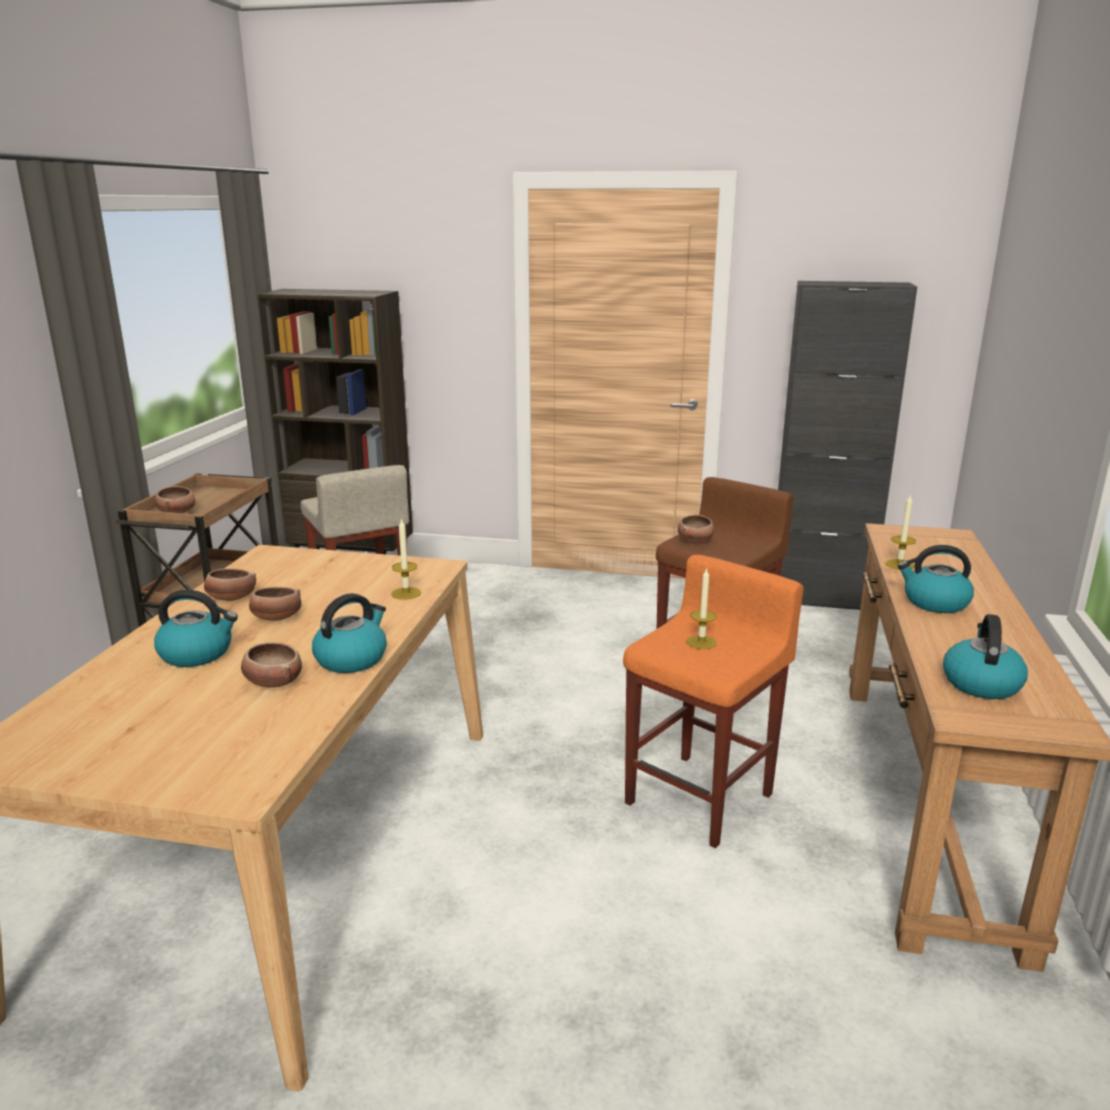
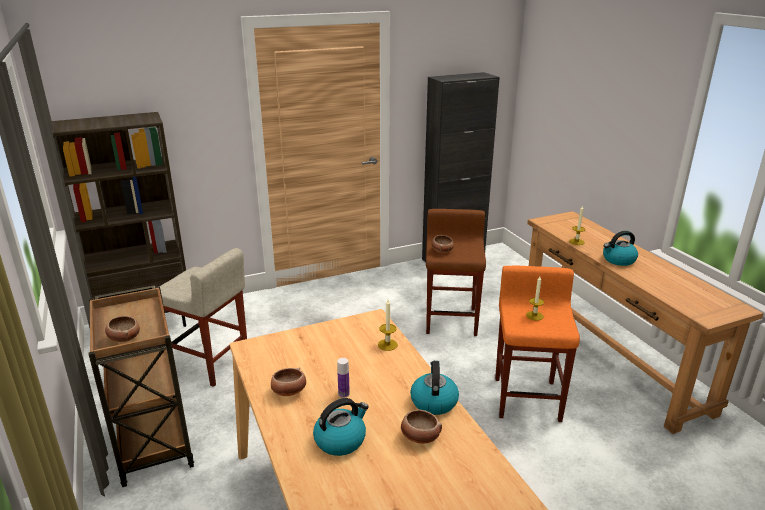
camera: 35 degrees left, 5 degrees up
(276, 618) = (344, 394): bowl -> bottle
(980, 683) = (690, 298): kettle -> none

